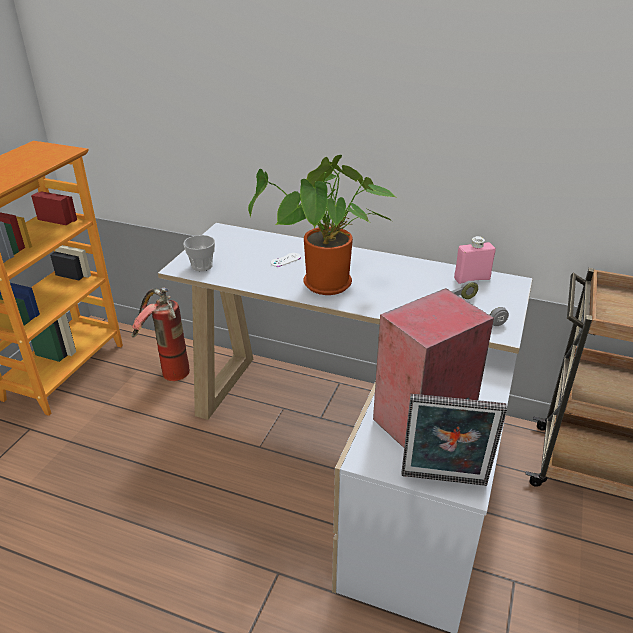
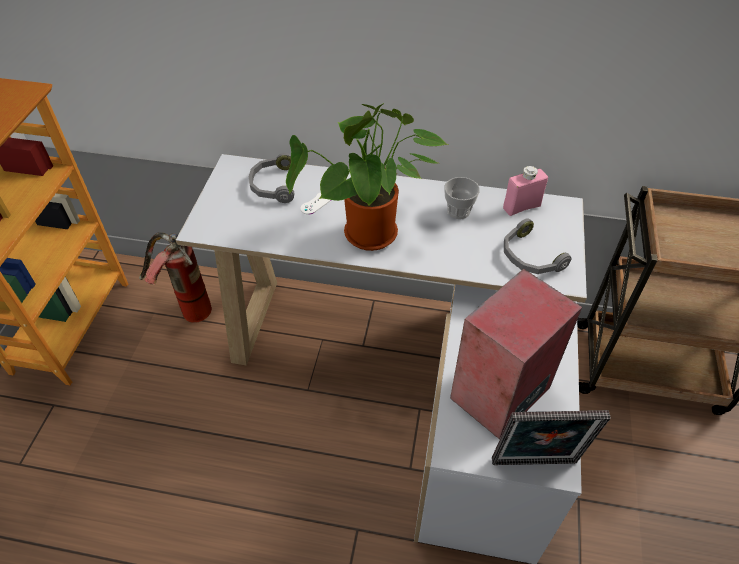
camera: 10 degrees left, 15 degrees up
(202, 266) = (224, 224): cup -> cup (458, 211)
(252, 245) = (272, 185): none -> grey headphones

